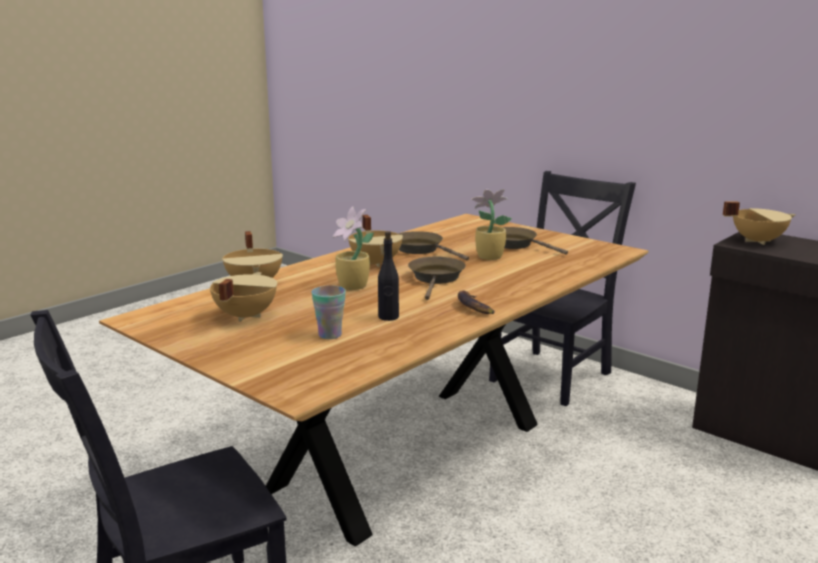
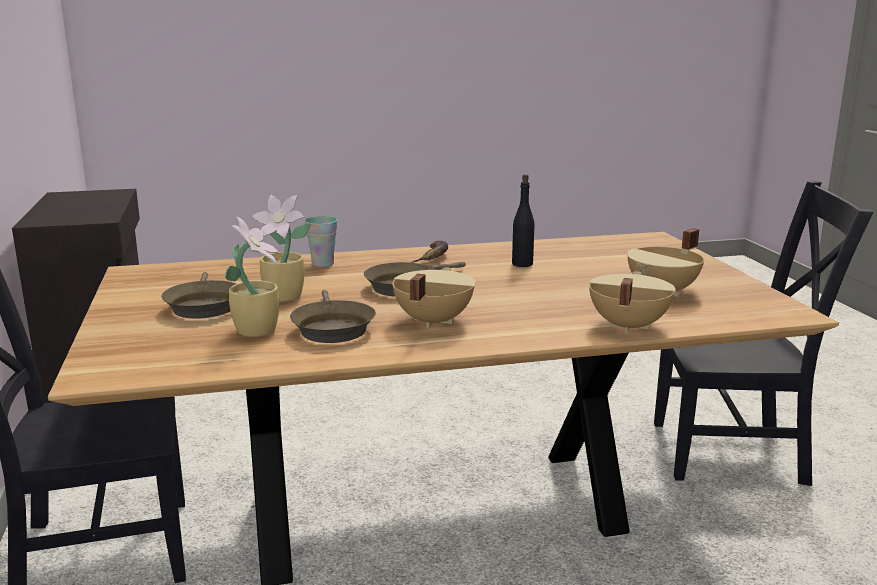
camera: 145 degrees left, 0 degrees up
(330, 335) = (593, 262): cup -> cup (322, 263)
(353, 287) = (511, 297): potted plant -> potted plant (257, 330)
(757, 241) = (73, 217): beige cooking pot -> none

